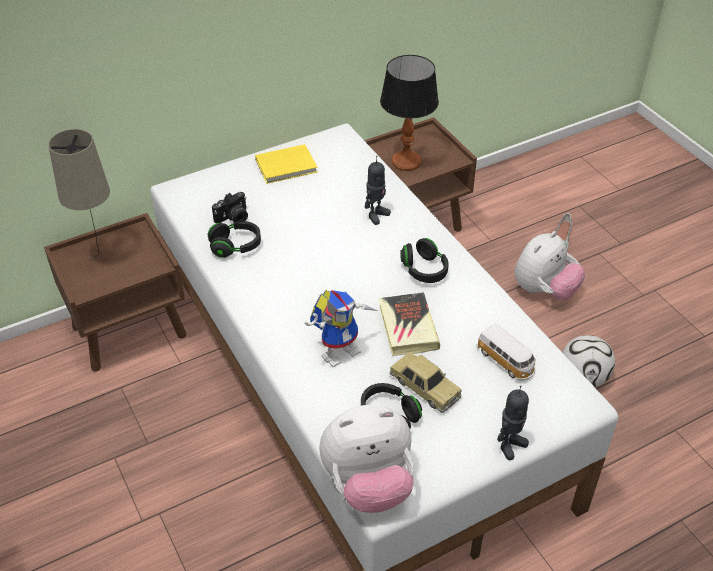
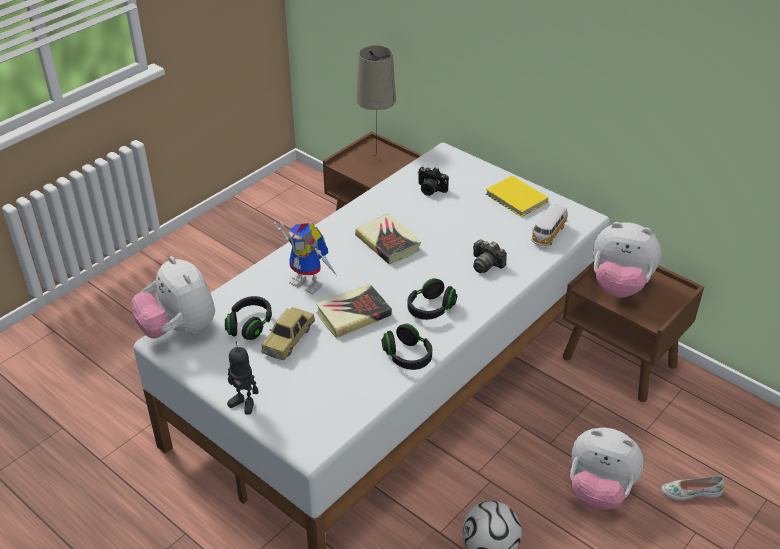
camera: 70 degrees right, 5 degrees down
(235, 246) = (397, 200): black headphones -> black headphones (407, 356)
(305, 273) = (388, 243): none -> book
(376, 215) = (486, 264): toy robot -> camera
(406, 161) = (619, 286): table lamp -> plush toy
(506, 361) = (341, 383): toy car -> toy car (548, 234)

